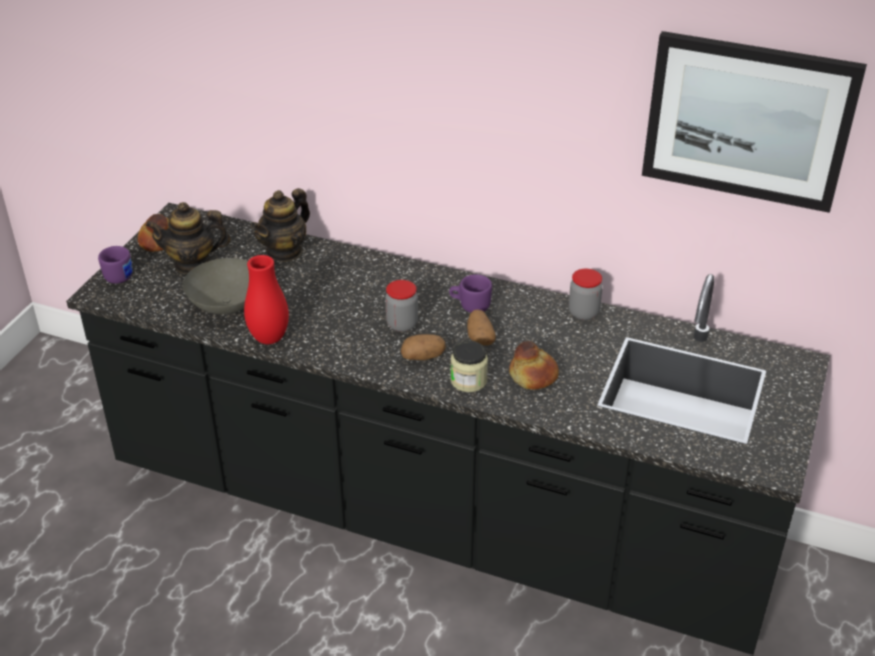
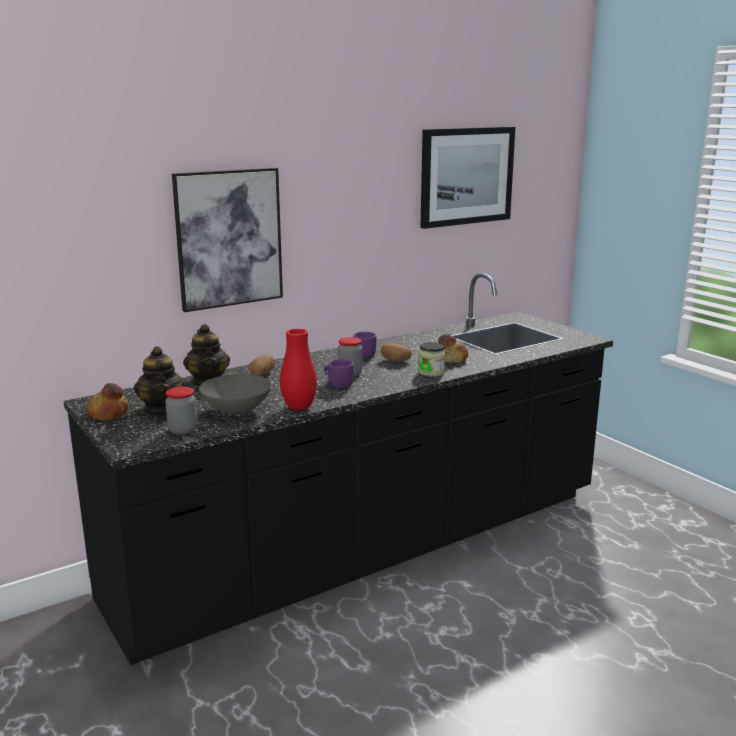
camera: 55 degrees left, 20 degrees down
(120, 274) = (122, 434): purple mug -> purple mug (338, 384)
(193, 263) = (162, 410): teapot -> teapot turned 45 degrees counterclockwise
(346, 100) = (229, 238): none -> picture
(423, 356) = (391, 376): potato -> potato (262, 374)
(583, 313) = (412, 337): jar -> jar (183, 430)

